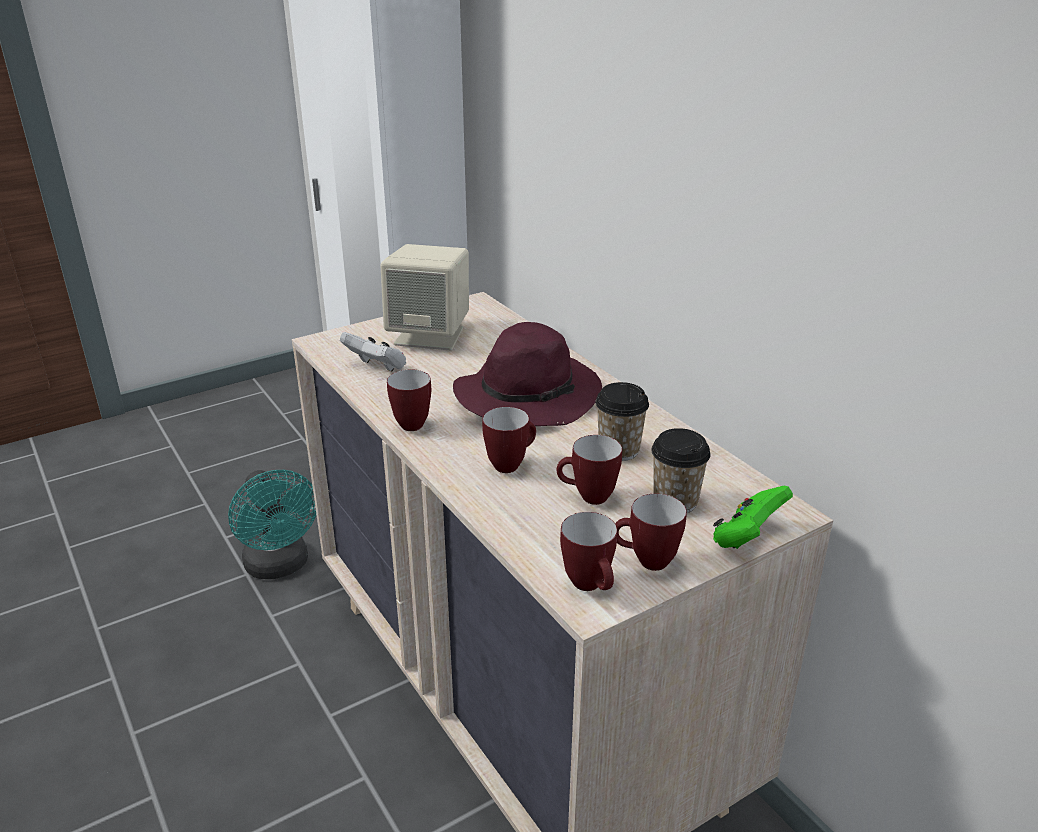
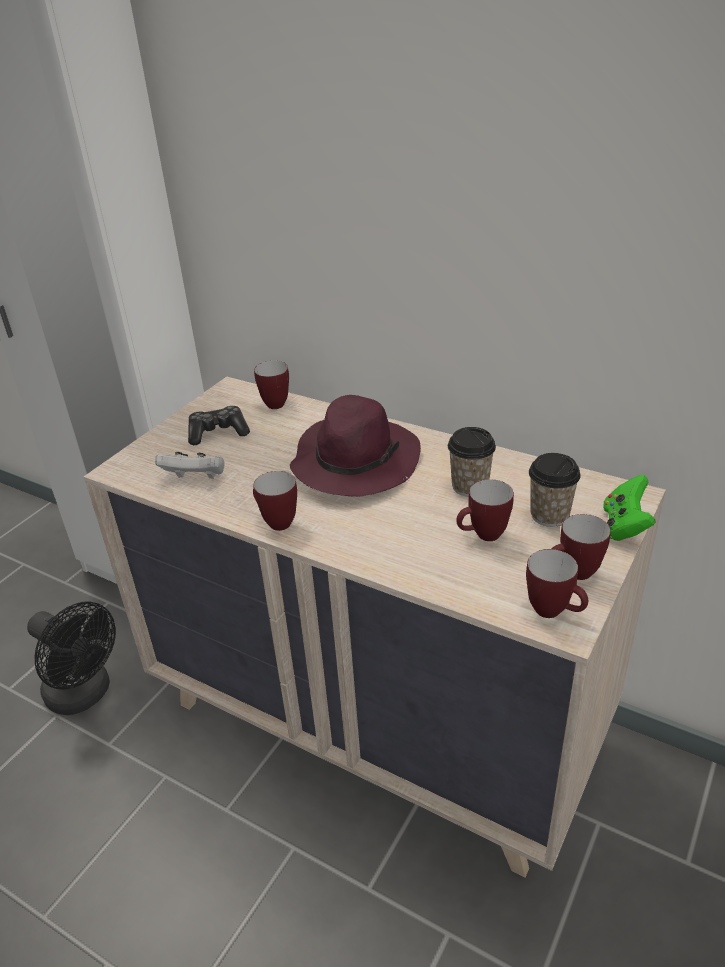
camera: 25 degrees left, 5 degrees up
(280, 566) = (85, 694): turquoise fan -> black fan
(430, 336) = (218, 433): beige speaker -> game controller
(511, 464) = (397, 529): mug -> mug (277, 402)

